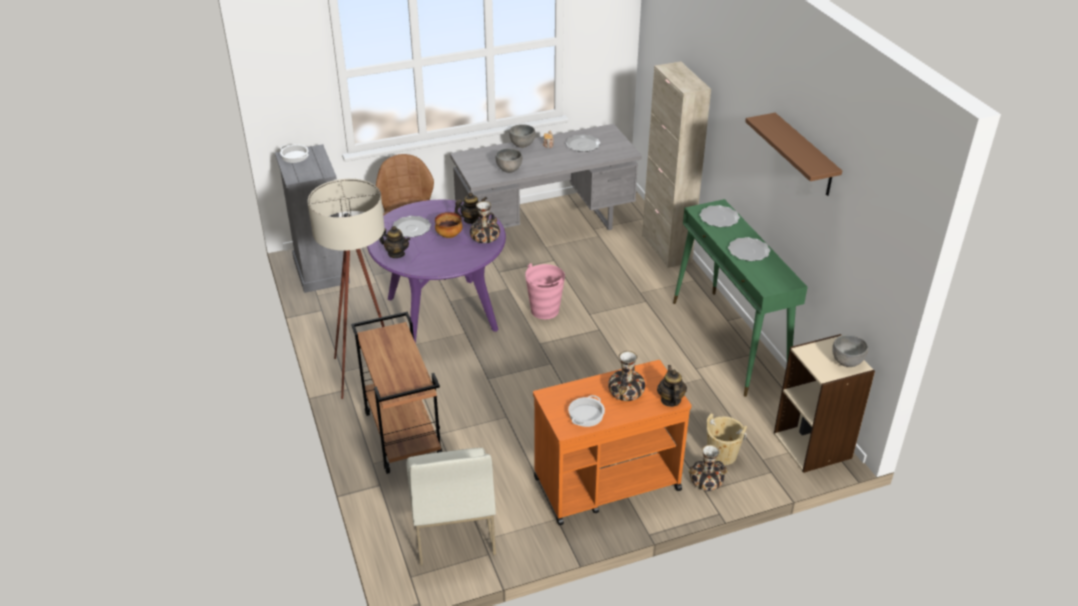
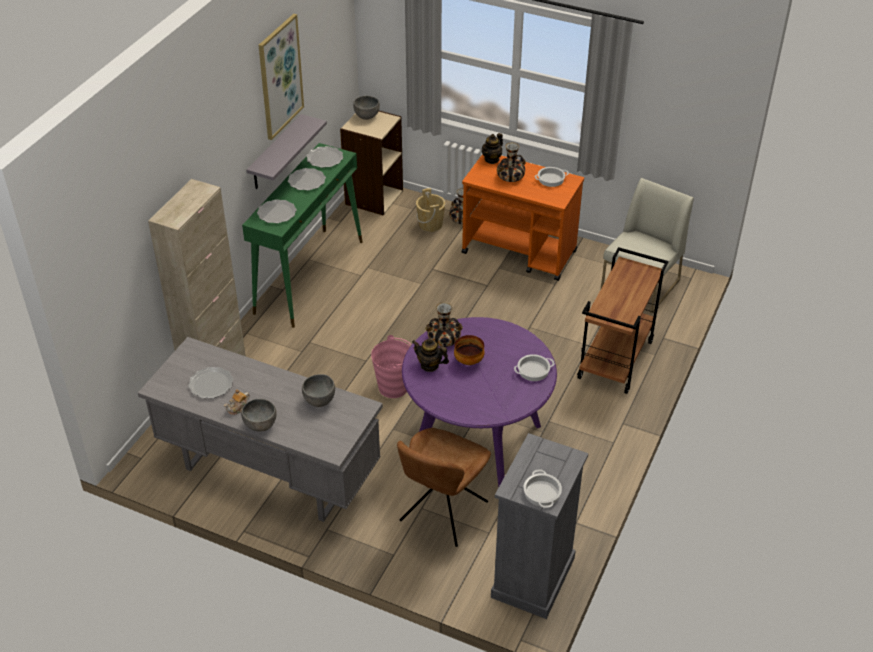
camera: 135 degrees left, 5 degrees up
(366, 373) = (595, 428): beige floor lamp -> none
(396, 254) = (533, 371): teapot -> cooking pot
(411, 228) = (490, 390): plate -> plate (325, 159)
(779, 217) = (275, 153): none -> grey shelf
(804, 155) = (280, 76): brown shelf -> picture

